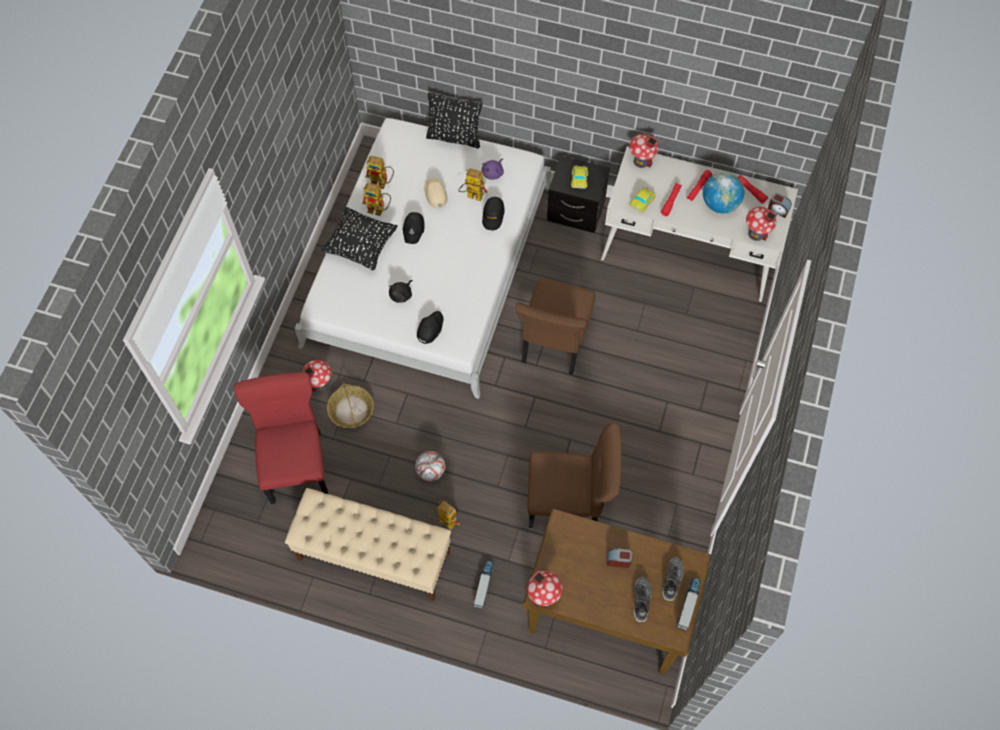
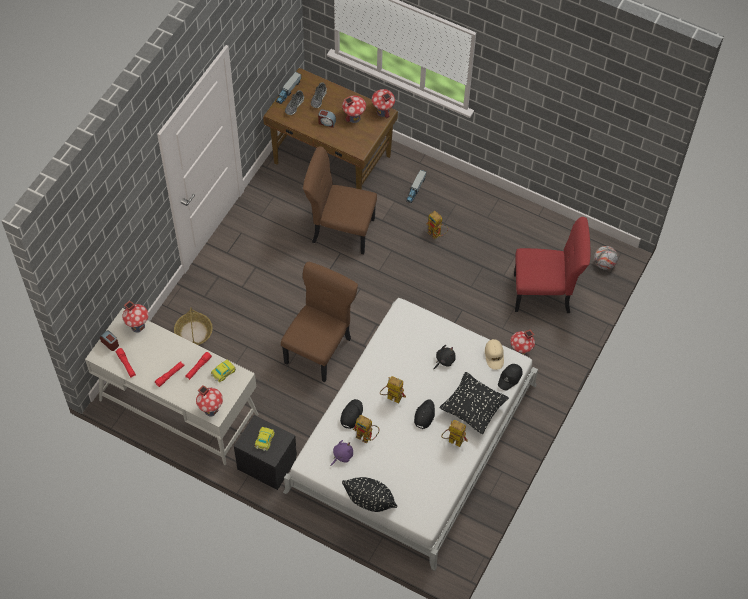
camera: 170 degrees left, 5 degrees down
(296, 463) = (545, 294): red chair -> red chair turned 90 degrees counterclockwise
(351, 410) = (497, 326): basket -> basket (194, 333)
(373, 555) = (492, 221): beige bench -> none
(382, 183) = (445, 467): toy robot -> toy robot (391, 397)
(430, 328) = (425, 328): black cap -> black cap (510, 378)
(431, 471) = (440, 269): football -> football (604, 264)
(435, 194) = (399, 446): beige cap -> beige cap (494, 356)
(582, 576) = (354, 117): none -> toy house
(720, 204) = (157, 357): globe -> none

